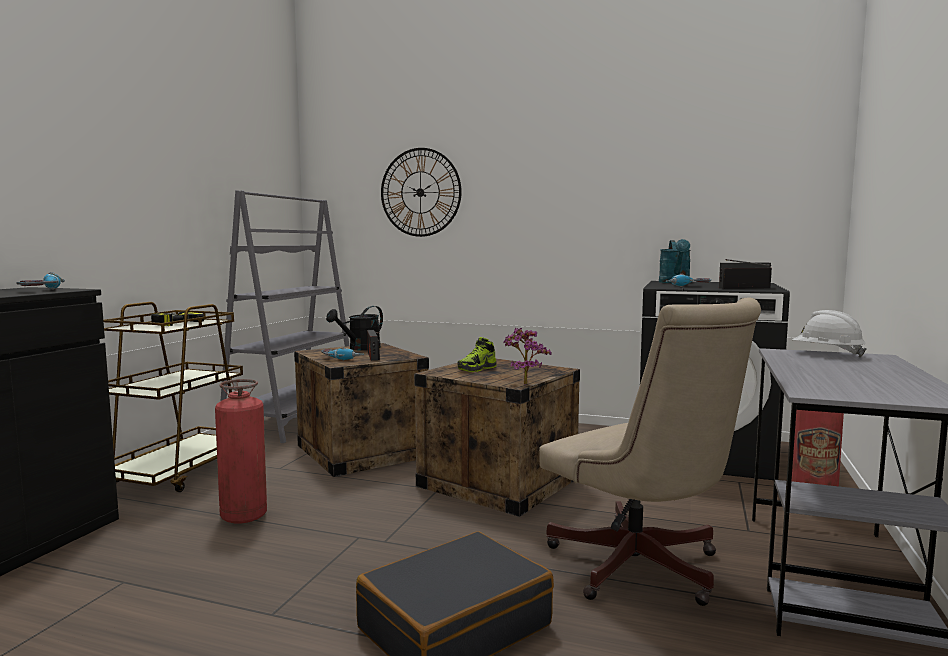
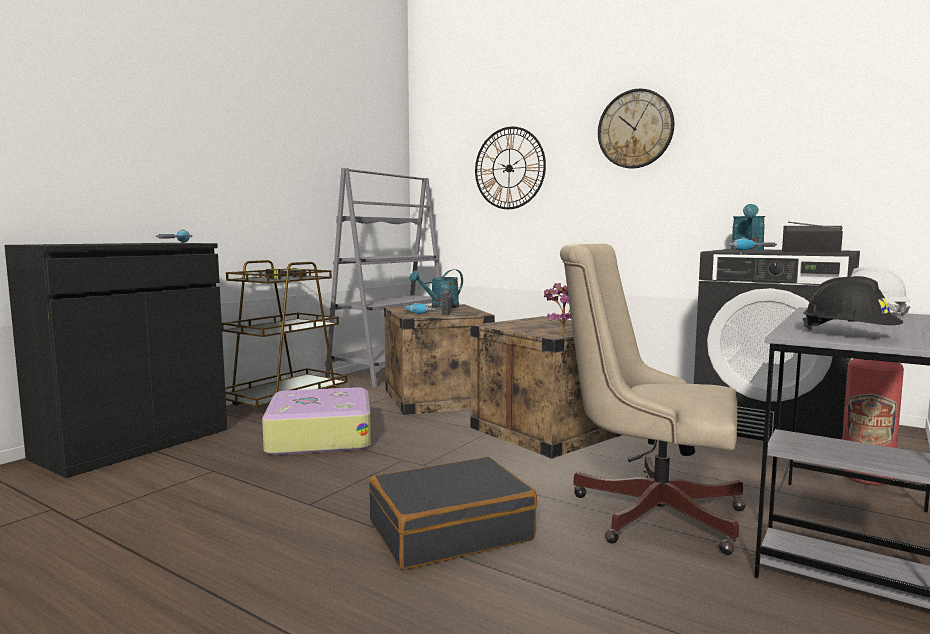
camera: 15 degrees right, 0 degrees up
(244, 516) = (319, 436): fire extinguisher -> suitcase
(360, 348) = (440, 307): black watering can -> turquoise watering can
(477, 369) = (529, 324): shoe -> none
(556, 157) = (635, 129): none -> wall clock
(642, 570) = (646, 511): beige office chair -> beige office chair turned 135 degrees clockwise
(855, 389) = (849, 335): none -> black hard hat

